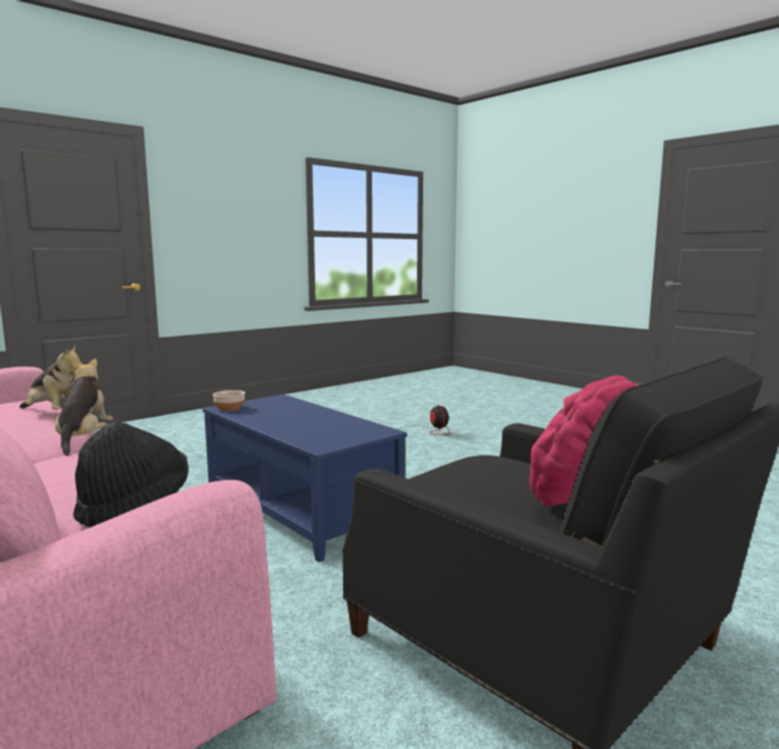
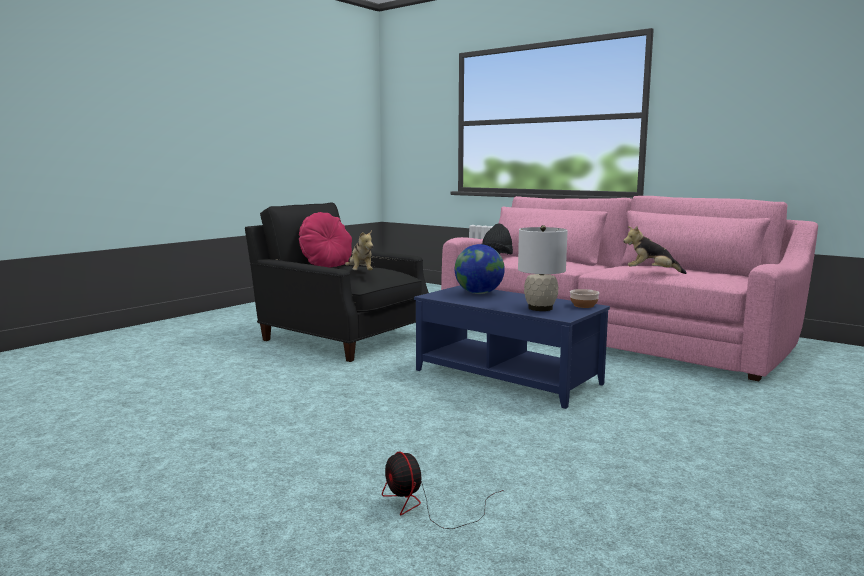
camera: 170 degrees right, 0 degrees up
(84, 439) = (593, 271): plush toy -> plush toy (360, 273)
(281, 407) = (540, 308): none -> white table lamp
(316, 432) = (479, 293): none -> globe

